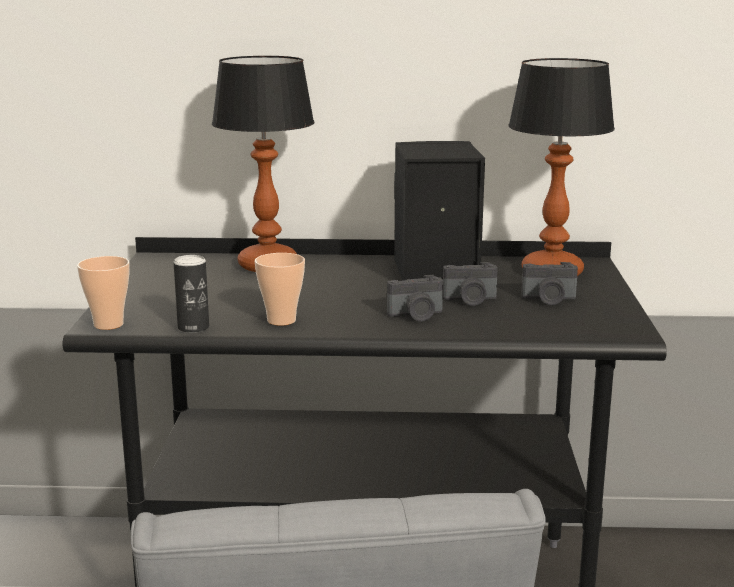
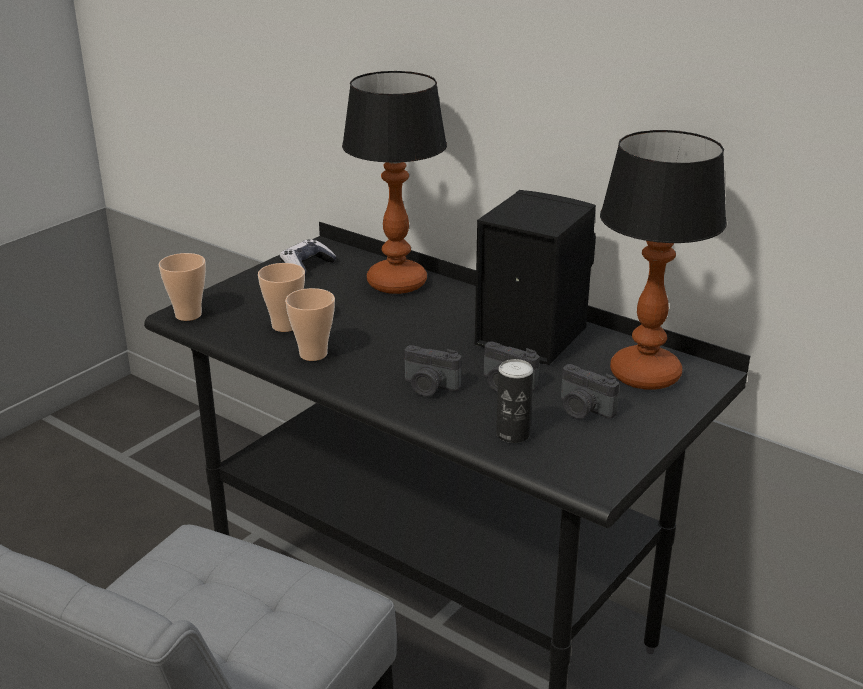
camera: 35 degrees right, 10 degrees up
(165, 272) = (307, 266): none -> game controller
(193, 328) = (239, 339): can -> can (513, 434)
(220, 310) = (285, 326): none -> cup

